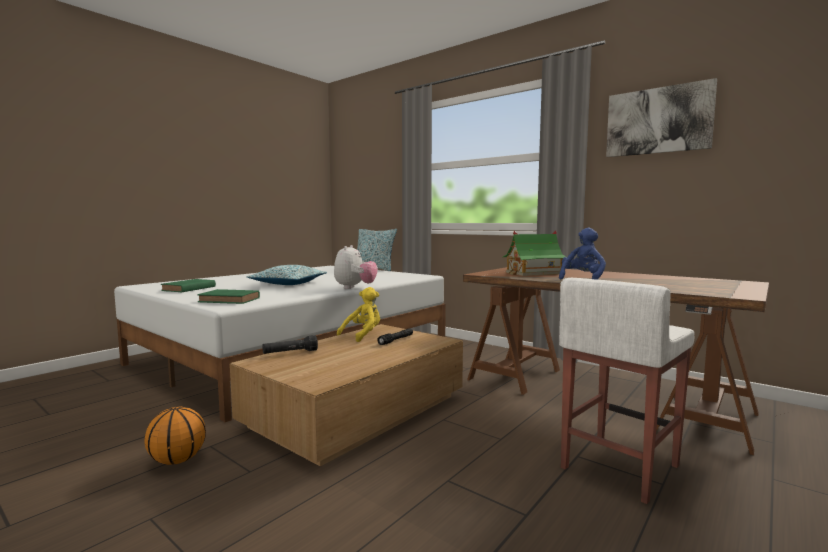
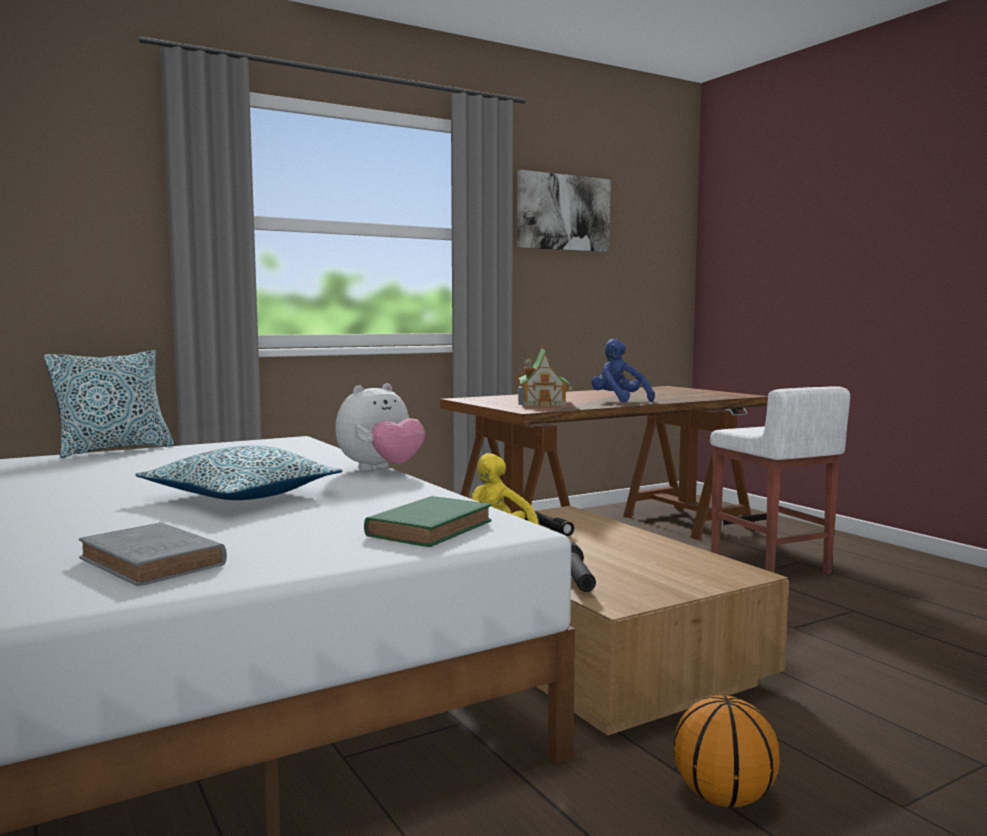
camera: 70 degrees left, 0 degrees up
(188, 289) = (154, 563): green book -> grey book
(355, 288) = (381, 470): plush toy -> plush toy turned 105 degrees clockwise

